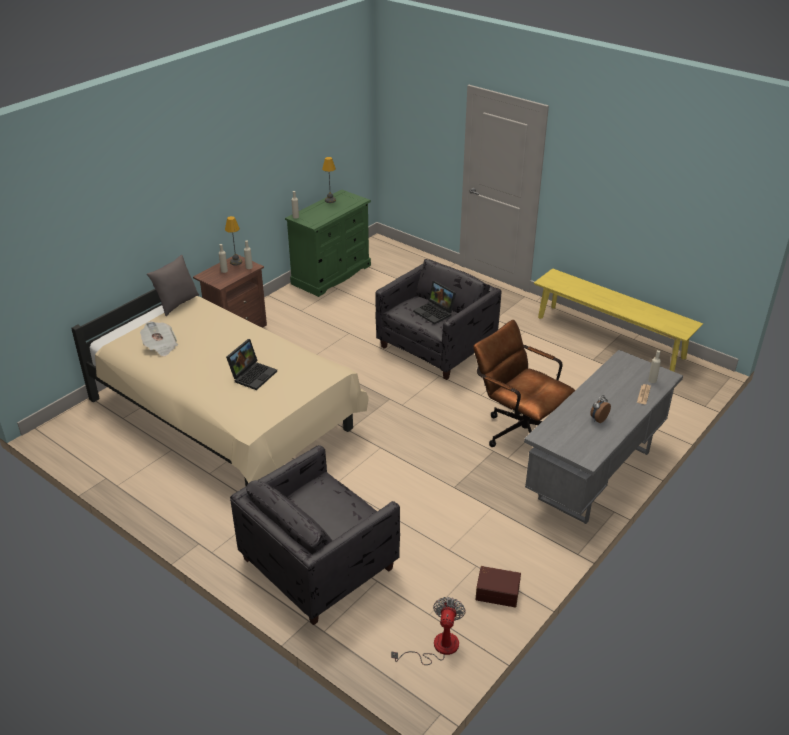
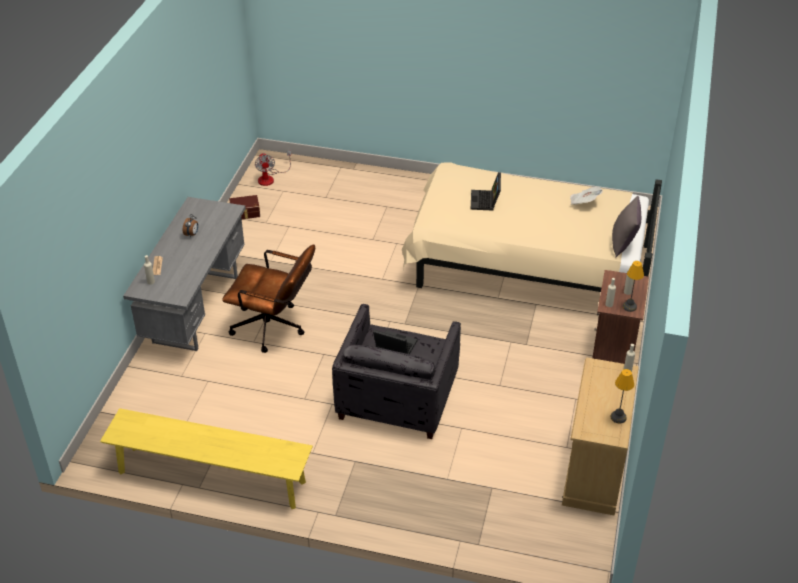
camera: 155 degrees right, 5 degrees up
(318, 564) = (369, 195): grey armchair -> none
(331, 274) = (594, 469): green dresser -> beige dresser

